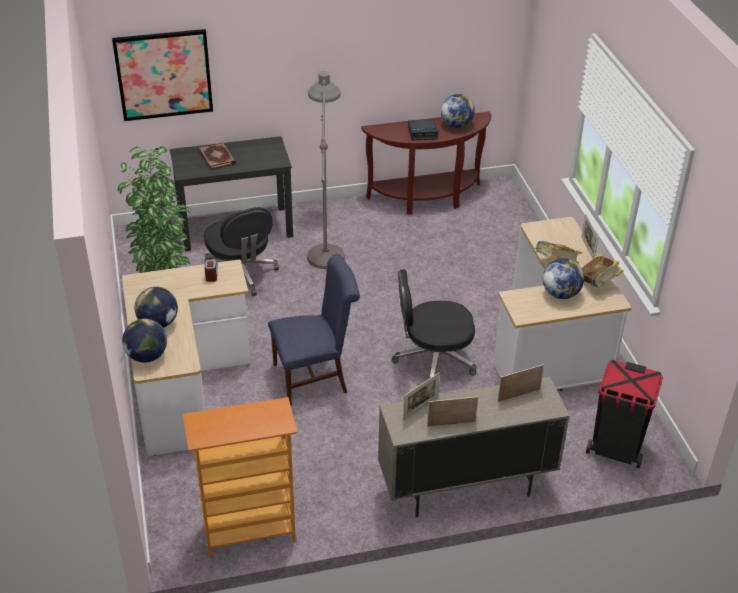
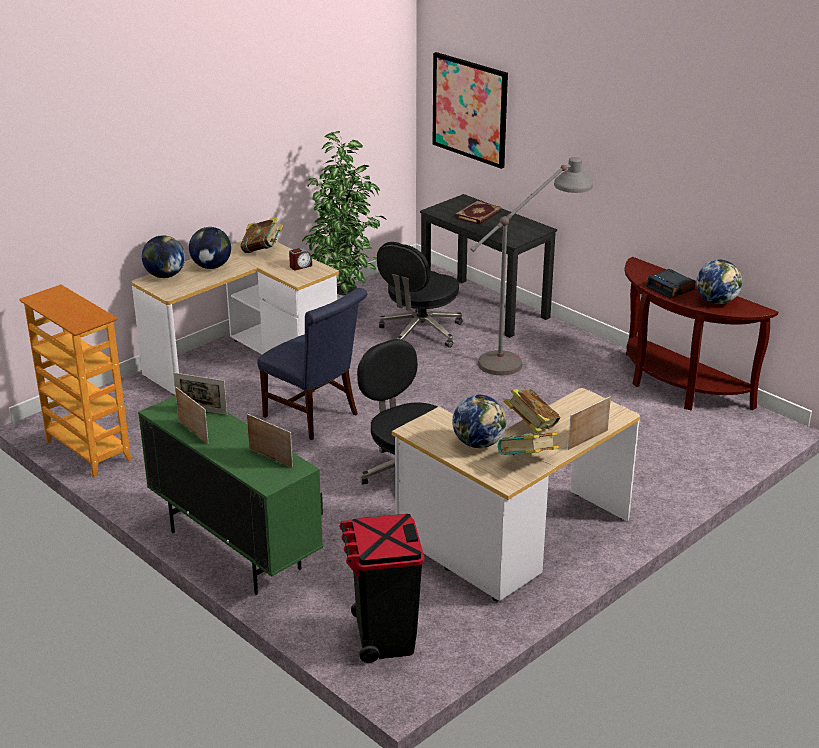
camera: 60 degrees right, 10 degrees down
(157, 285) = (262, 250): none -> book
(465, 488) = (234, 550): beige cabinet -> green cabinet

